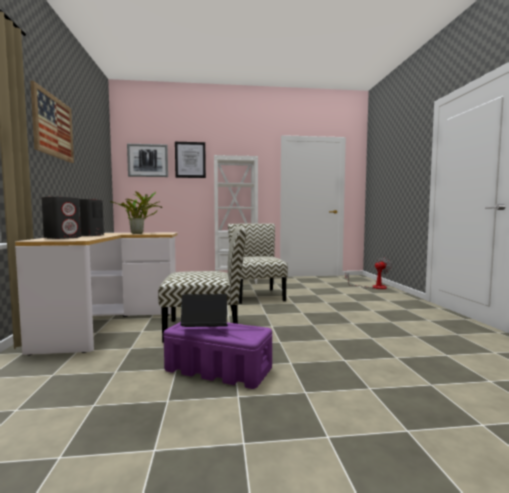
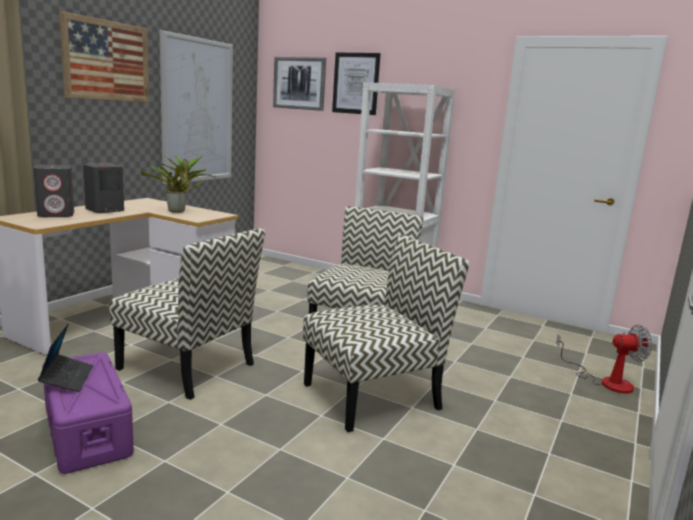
camera: 35 degrees right, 10 degrees up
(91, 174) = (197, 111): none -> picture
(205, 330) = (67, 378): laptop -> laptop turned 45 degrees clockwise
(315, 312) = (373, 395): none -> chair

